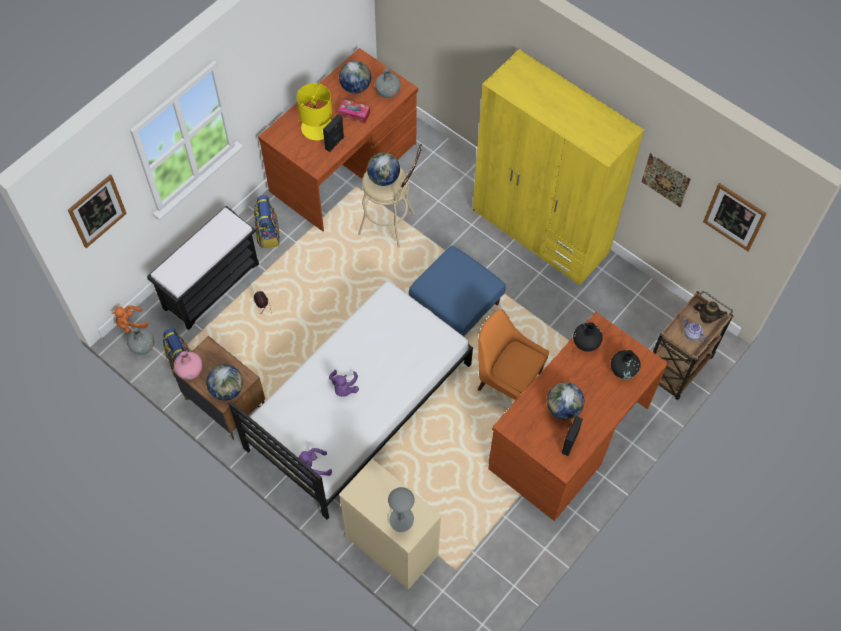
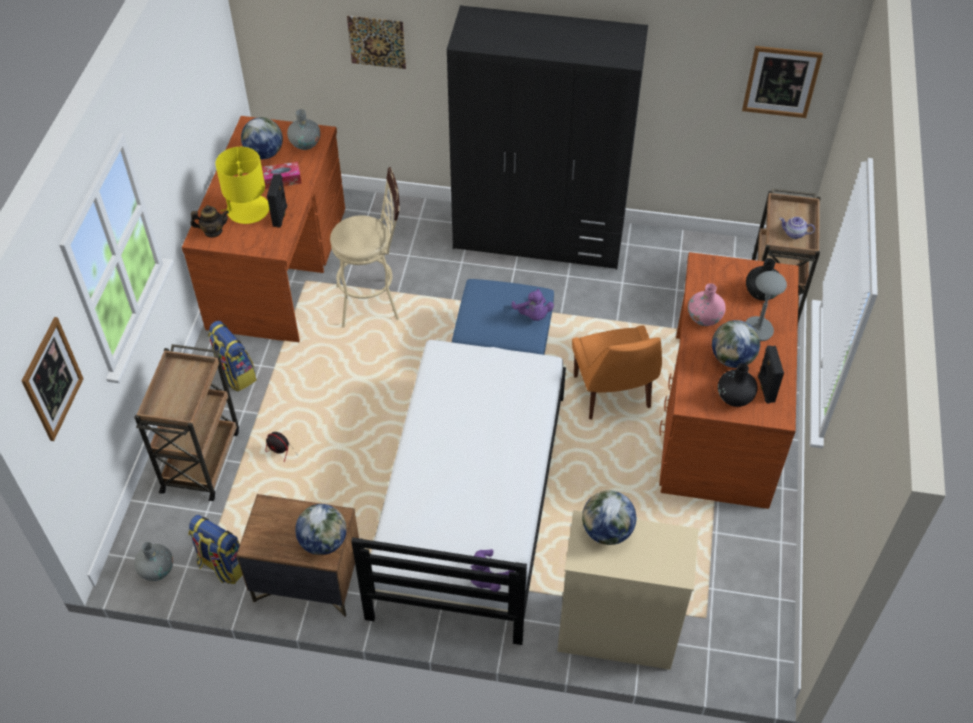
camera: 30 degrees left, 10 degrees down
(130, 324) = (123, 552): orange plush toy -> none
(190, 371) = (261, 544): pink vase -> pink vase (704, 318)
(212, 285) = (201, 459): black bench -> brown cart
(344, 388) = (460, 472): purple plush toy -> purple plush toy (533, 315)
(383, 179) = (357, 233): globe -> globe (607, 531)
(401, 520) = (658, 558): grey table lamp -> grey table lamp (758, 330)
(507, 380) = (612, 394): orange chair -> orange chair turned 105 degrees counterclockwise
(540, 232) = (539, 237): yellow wardrobe -> black wardrobe
(586, 343) = (703, 285): black vase -> black vase (734, 397)
(665, 180) = (684, 82): picture -> picture (377, 42)
(707, 317) = (795, 211): teapot -> teapot (213, 231)

